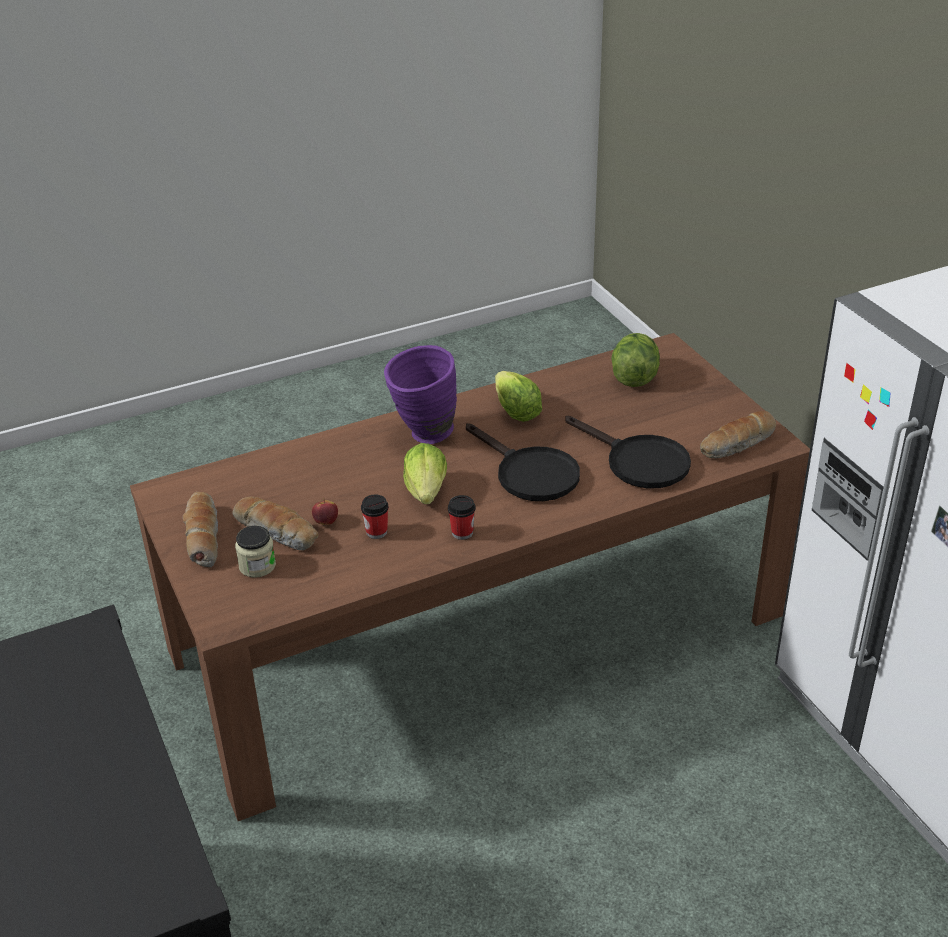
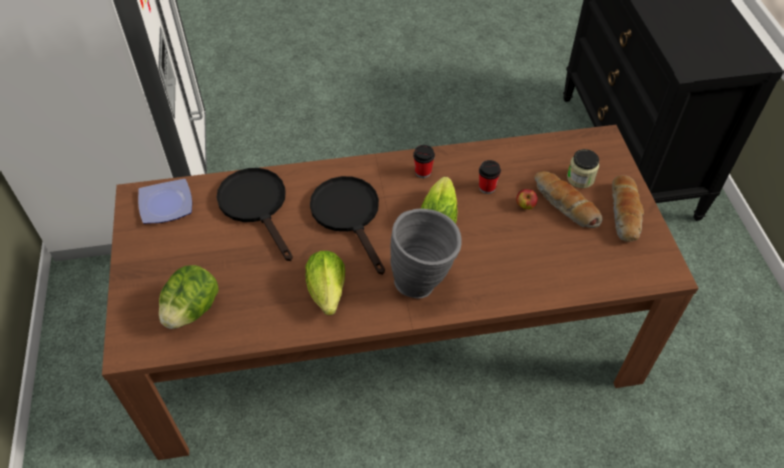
camera: 165 degrees left, 15 degrees up
(423, 436) = (424, 282): purple vase -> grey vase
(738, 445) = (167, 203): bread -> plate

